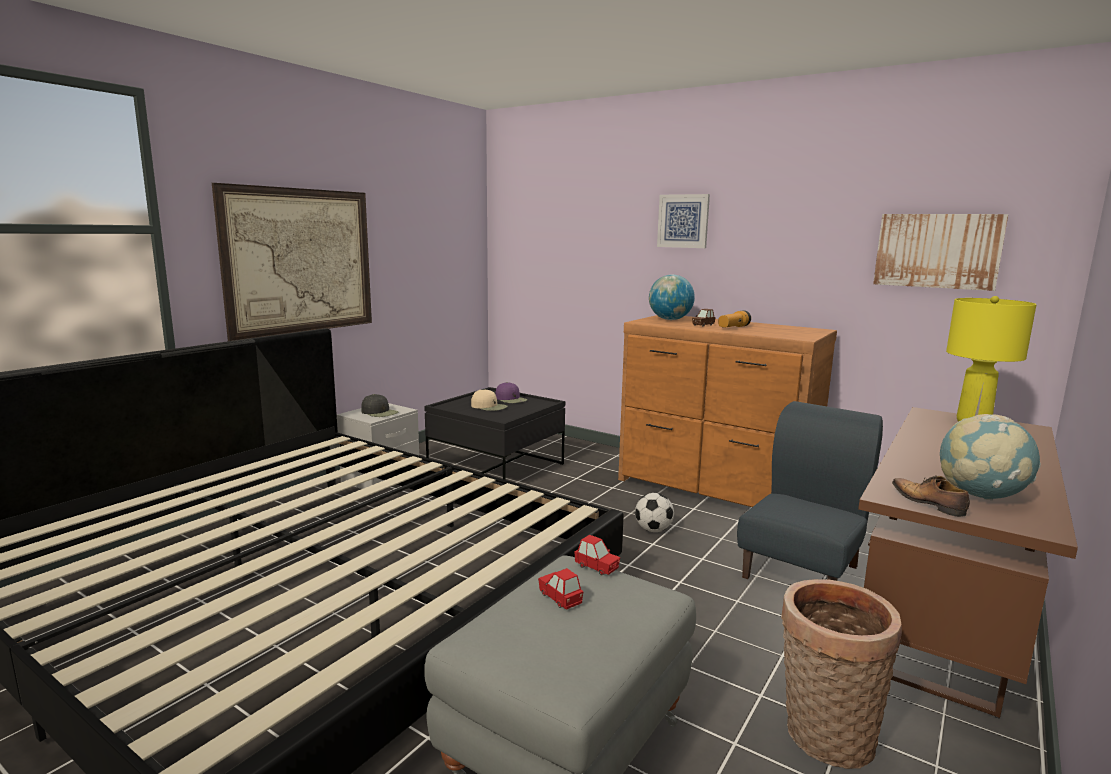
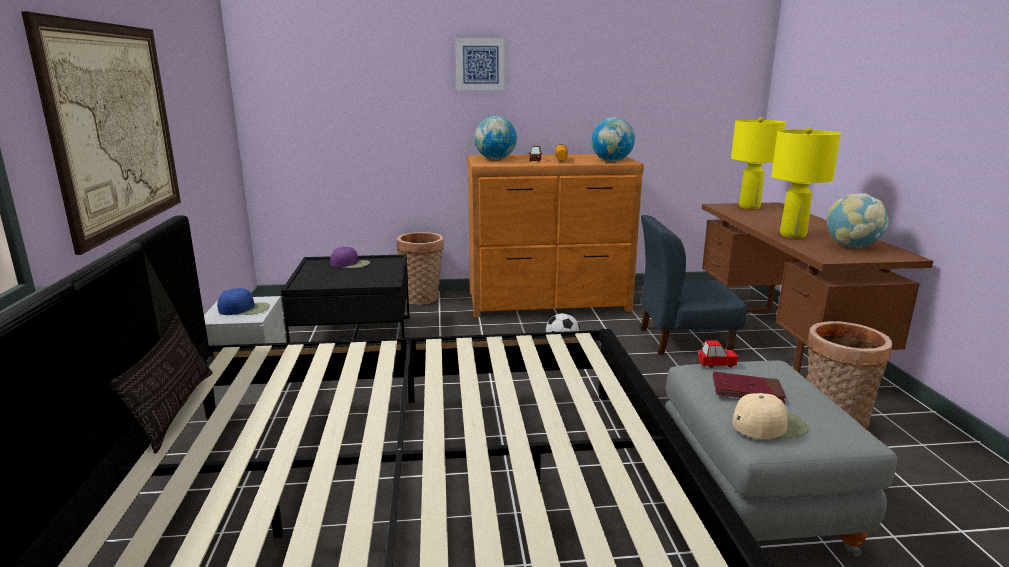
camera: 40 degrees left, 5 degrees up
(250, 463) = (175, 409): none -> pillow
(379, 412) = (245, 309): black cap -> blue cap
(489, 406) = (346, 275): beige cap -> beige cap (768, 424)
(560, 598) = (747, 390): red toy car -> red book
(601, 452) = (422, 299): none -> basket
(785, 335) = (611, 161): none -> globe
(802, 571) = (683, 340): blue chair -> blue chair turned 90 degrees counterclockwise
(928, 462) = (792, 235): none -> yellow table lamp
(928, 503) = (848, 257): shoe -> none
(937, 251) = (684, 86): picture -> none

